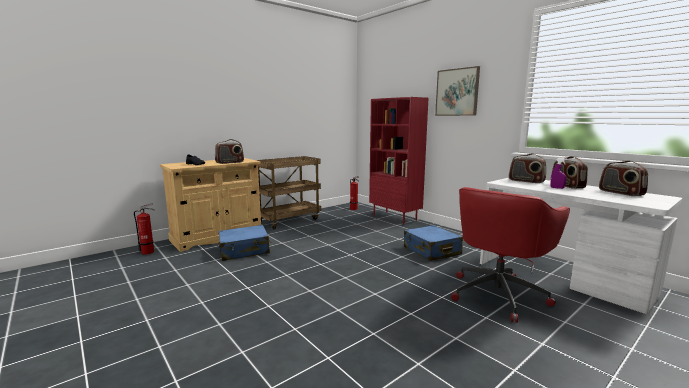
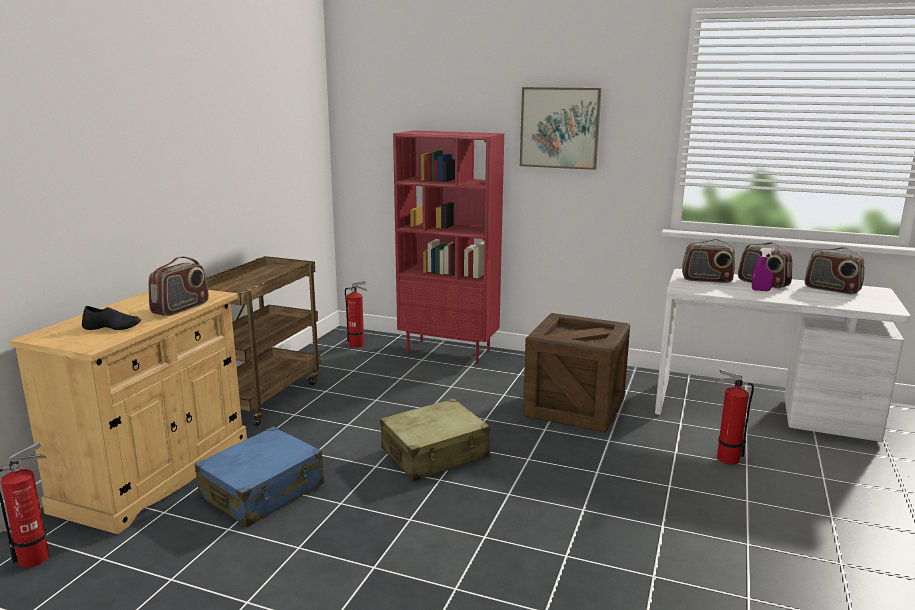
camera: 30 degrees left, 5 degrees up
(332, 254) = (435, 454): none -> beige suitcase
(431, 251) = (574, 407): blue suitcase -> crate
(498, 294) = (724, 458): red office chair -> fire extinguisher

